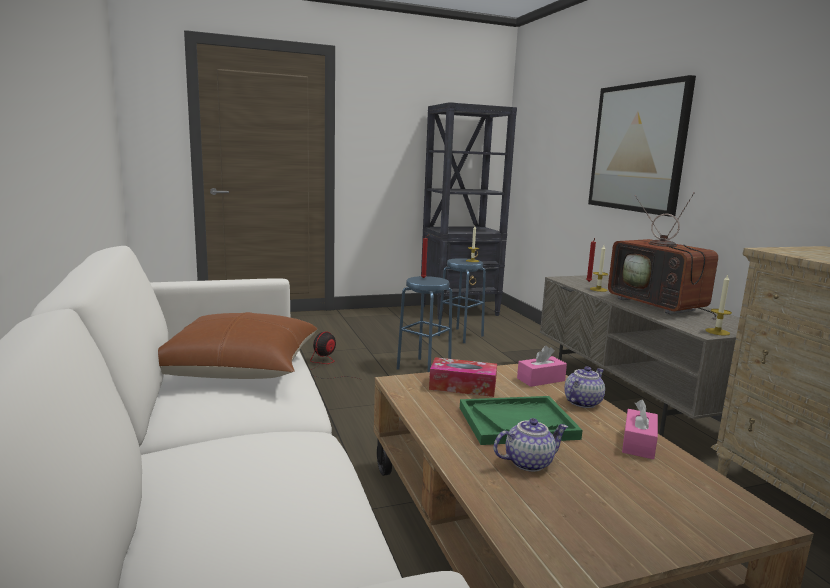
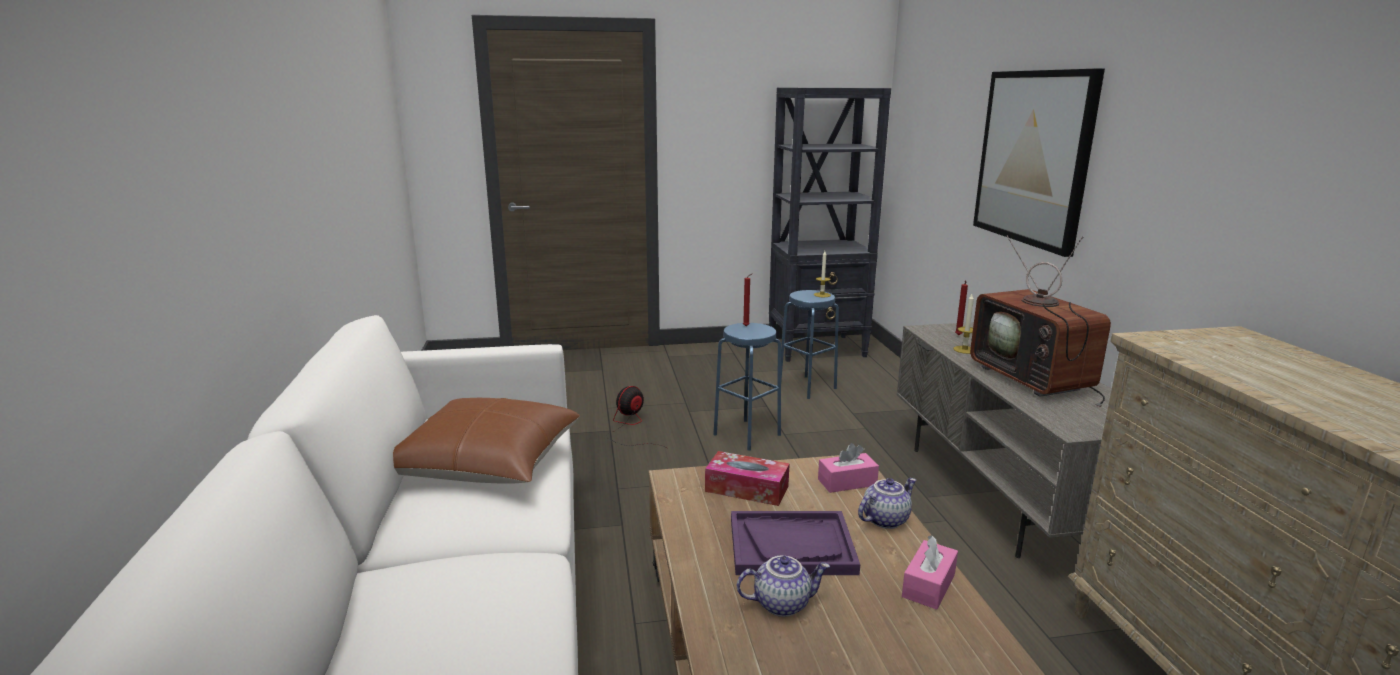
camera: 10 degrees right, 5 degrees up
(517, 423) = (791, 546): green tray -> purple tray
(717, 332) = (1090, 429): candle -> none

